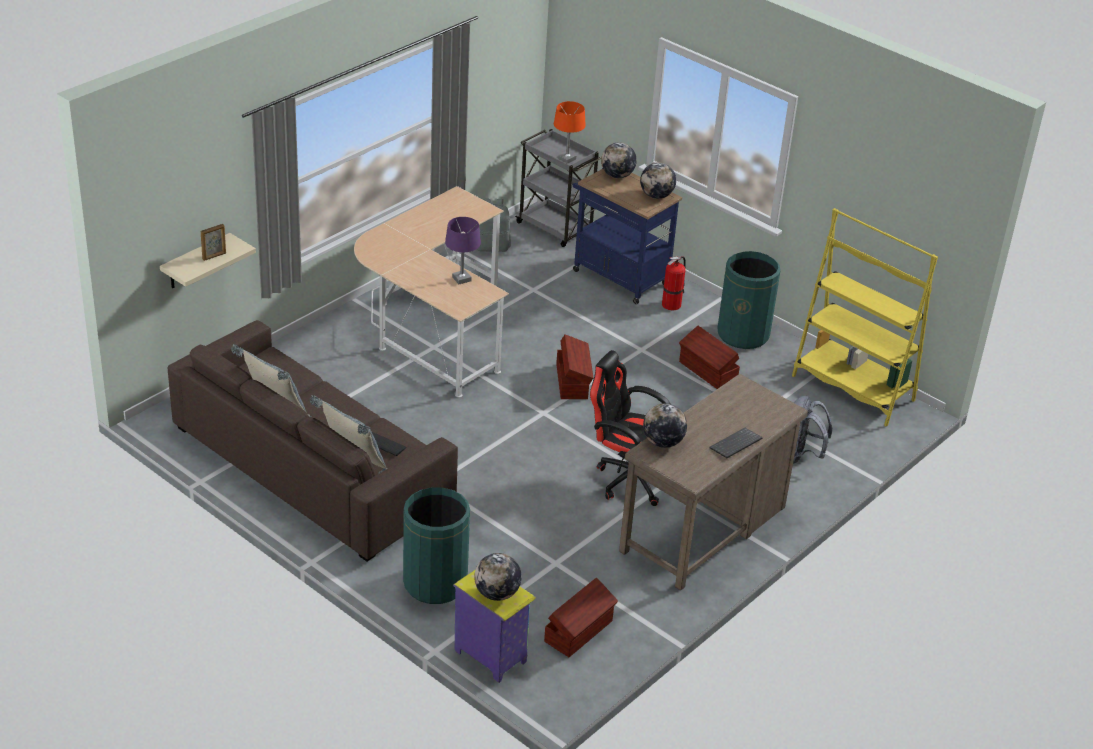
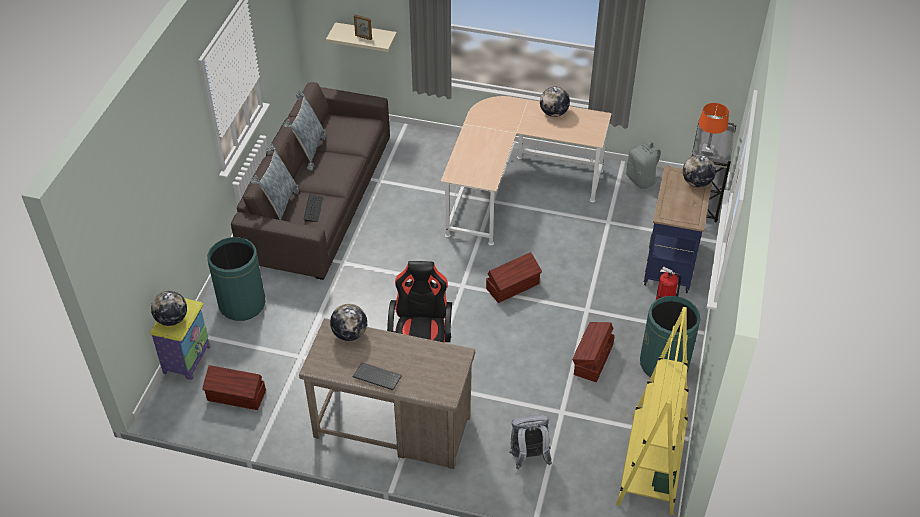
camera: 65 degrees right, 10 degrees up
(462, 279) = (492, 161): purple table lamp -> none
(656, 196) = (689, 215): globe -> globe (553, 113)

